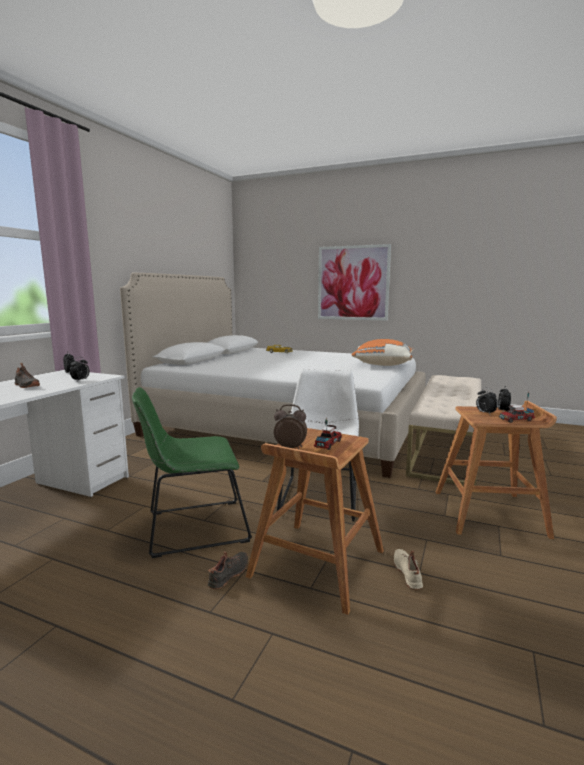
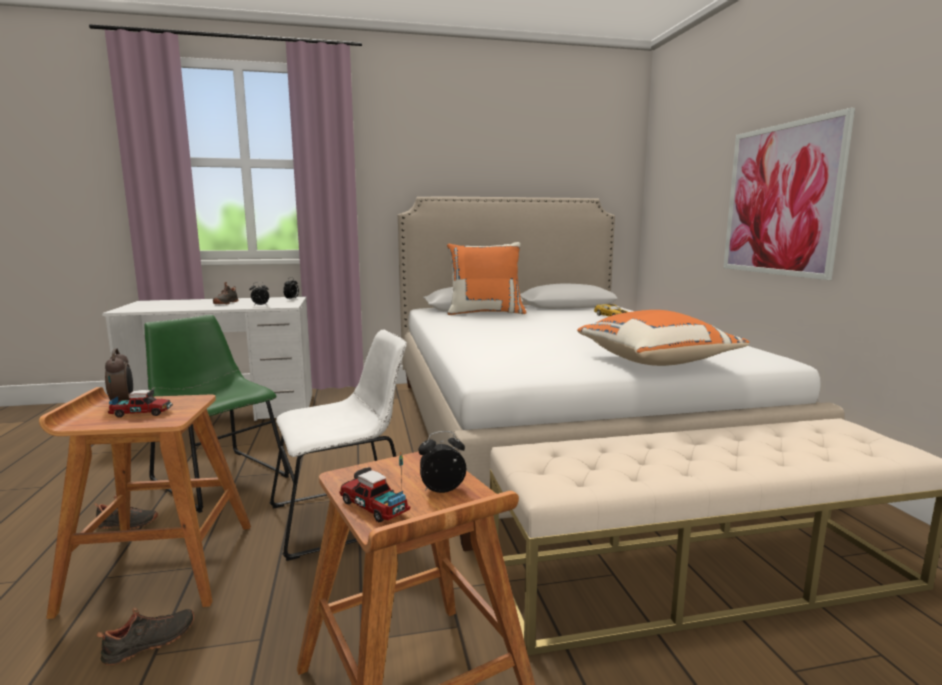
camera: 55 degrees right, 0 degrees up
(212, 361) = (485, 313): none -> orange pillow
(408, 573) = (150, 644): beige shoe -> black shoe
(485, 413) = (403, 475): alarm clock -> none

